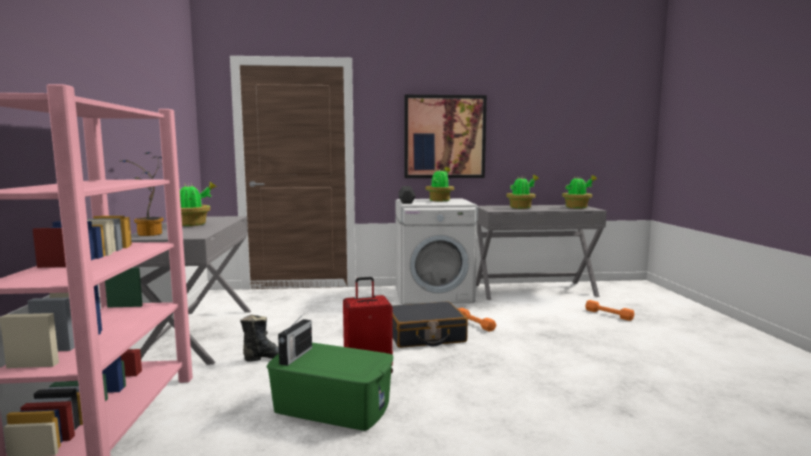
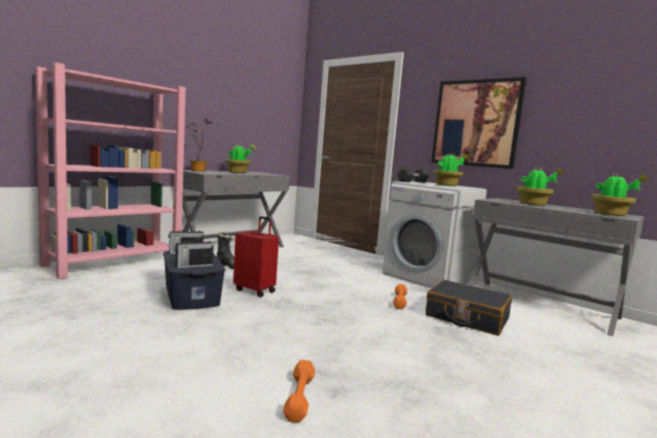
camera: 45 degrees right, 0 degrees up
(332, 406) = (192, 295): green storage box -> blue storage box
(360, 365) = (193, 266): none -> radio
(425, 336) = (341, 292): black suitcase -> black suitcase (466, 318)
(609, 314) = (570, 349): orange dumbbell -> orange dumbbell (300, 397)

